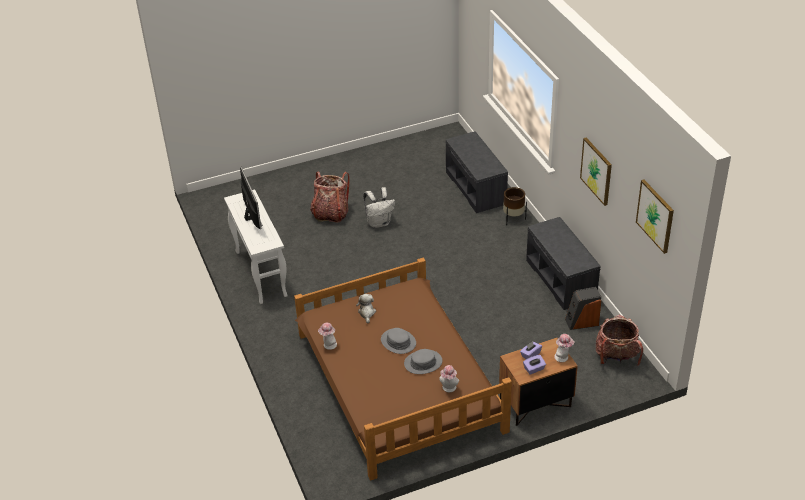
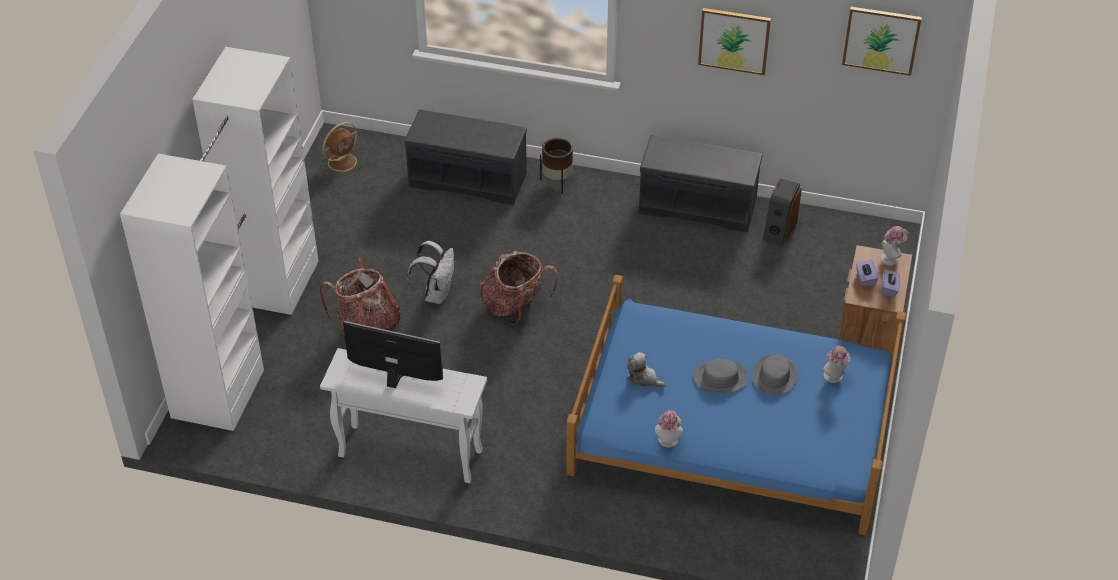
camera: 55 degrees left, 5 degrees up
(285, 181) = (248, 335): none -> white wardrobe
(398, 381) = (731, 427): brown bed -> blue bed
(437, 142) = (343, 161): none -> brown fan
(616, 356) = (855, 236): backpack -> backpack (515, 306)

